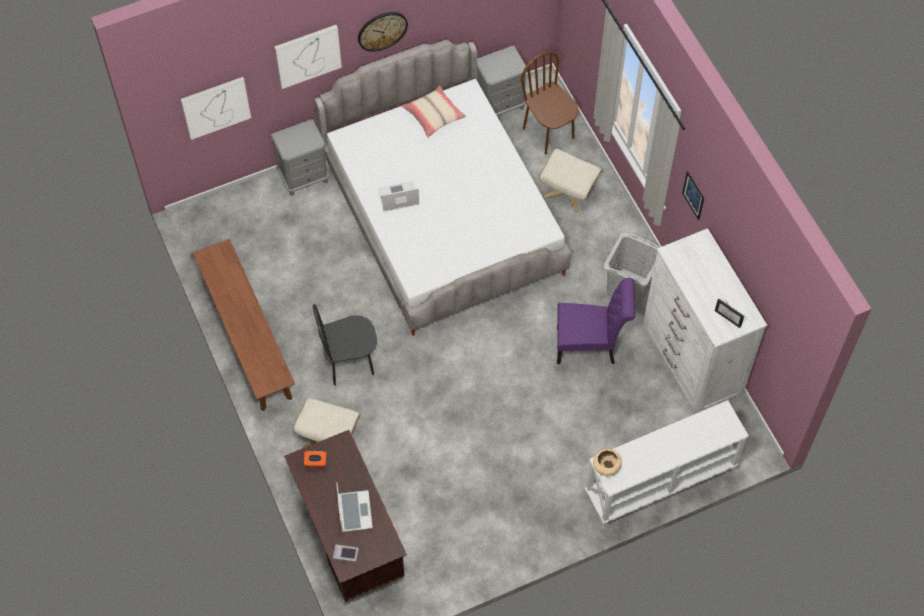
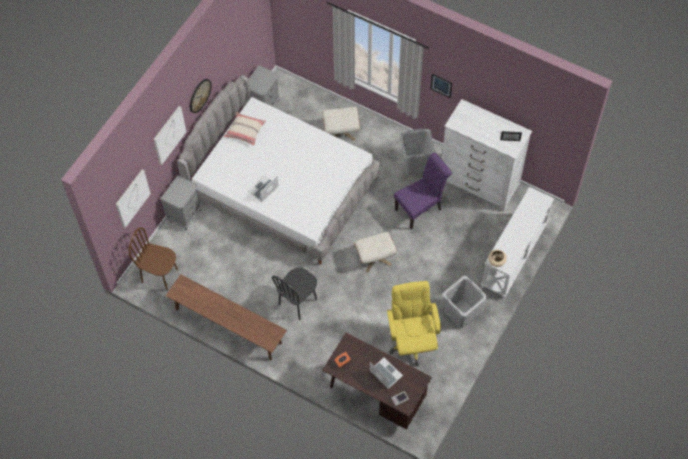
camera: 35 degrees left, 0 degrees up
(328, 436) = (320, 349): beige ottoman -> beige ottoman (374, 257)
(445, 501) = (412, 341): none -> yellow office chair
(534, 507) = (461, 313): none -> grey laundry basket
(549, 133) = (304, 105): brown chair -> brown chair (160, 275)

